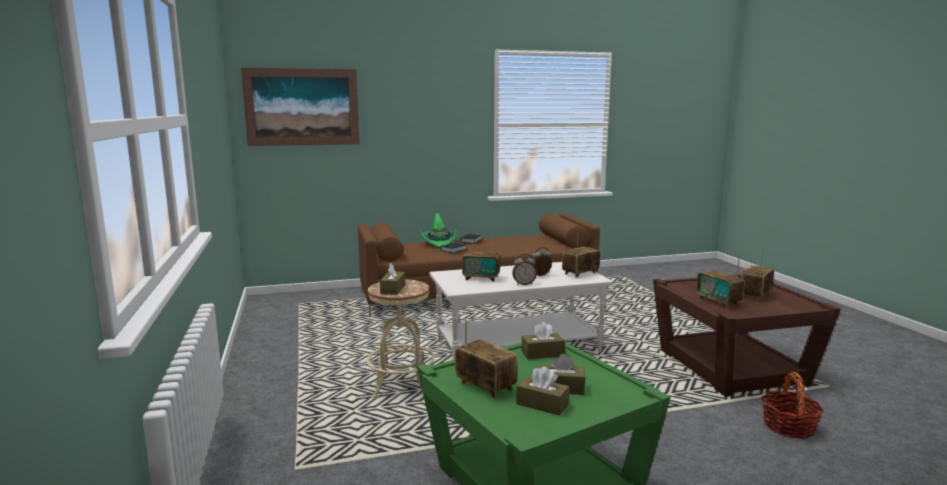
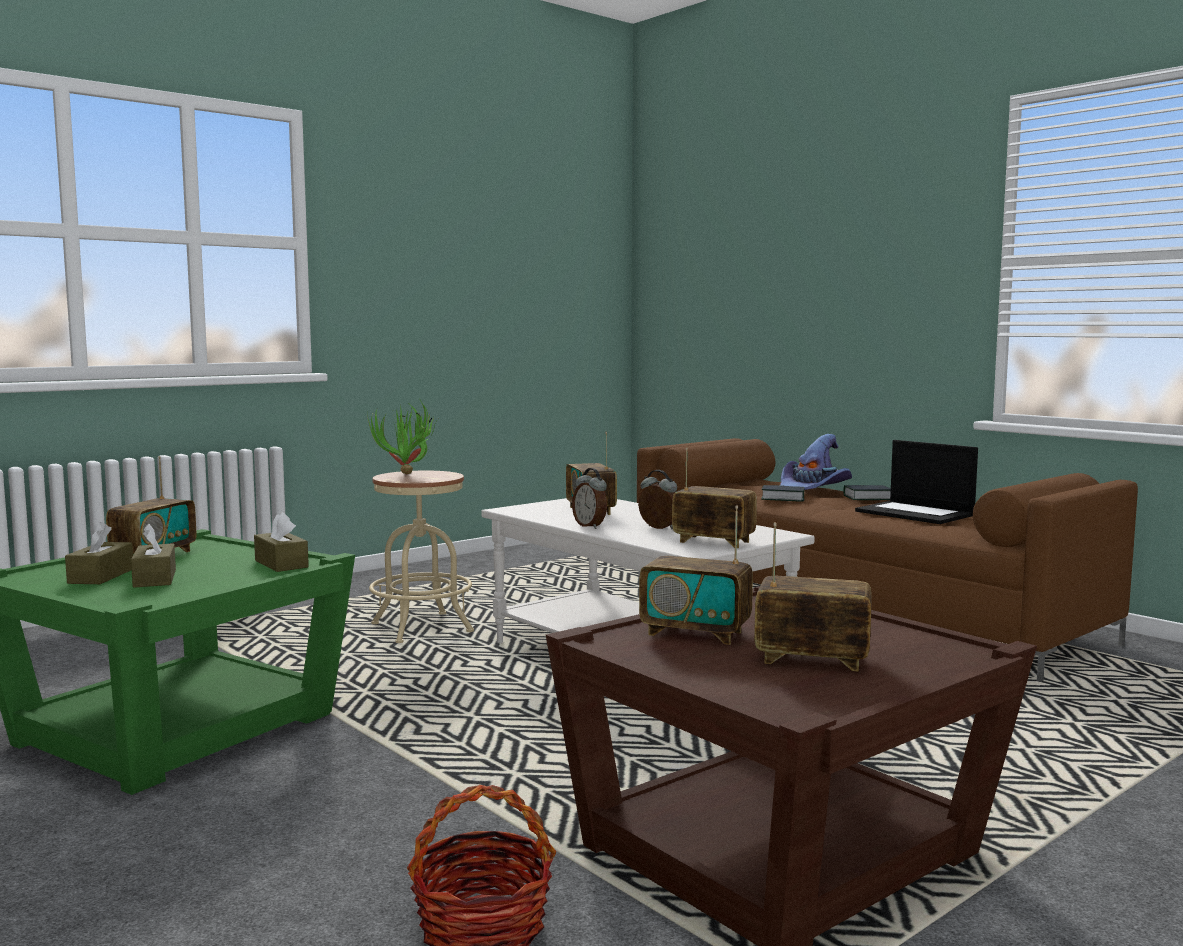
camera: 65 degrees right, 5 degrees down
(302, 107) = (703, 246): picture -> none
(393, 289) = (406, 475): brown tissue box -> potted plant
(439, 243) = (813, 490): green hat -> purple hat
(514, 243) = (916, 513): none -> laptop
(718, 302) = (695, 633): radio -> radio turned 105 degrees counterclockwise

